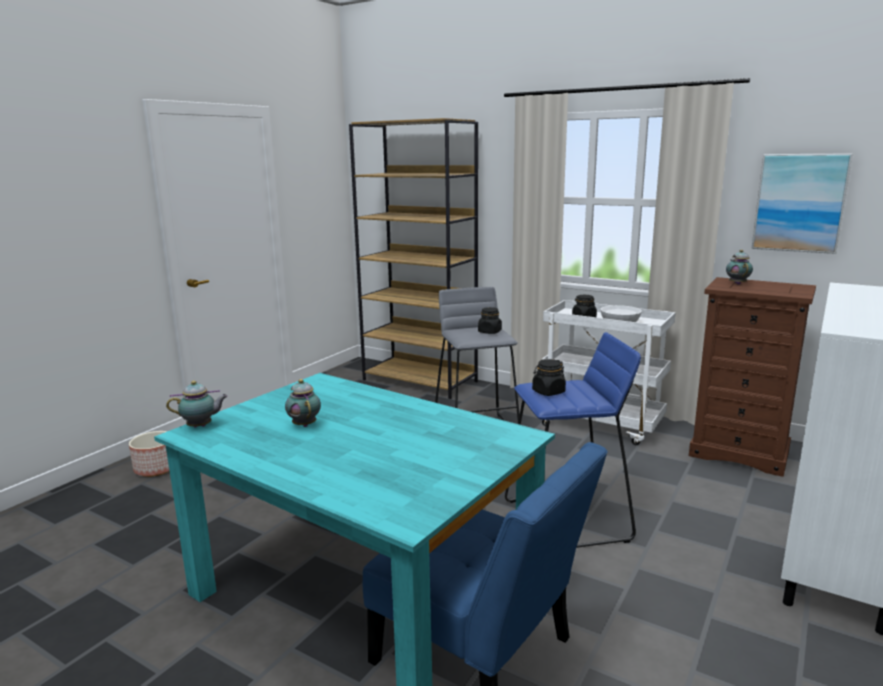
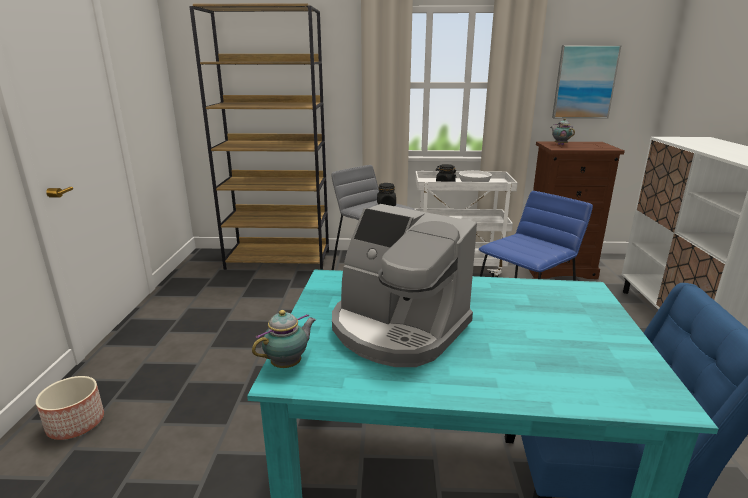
camera: 30 degrees left, 5 degrees up
(304, 424) = (397, 329): teapot -> coffee machine
(548, 392) = (517, 247): black jar -> none

